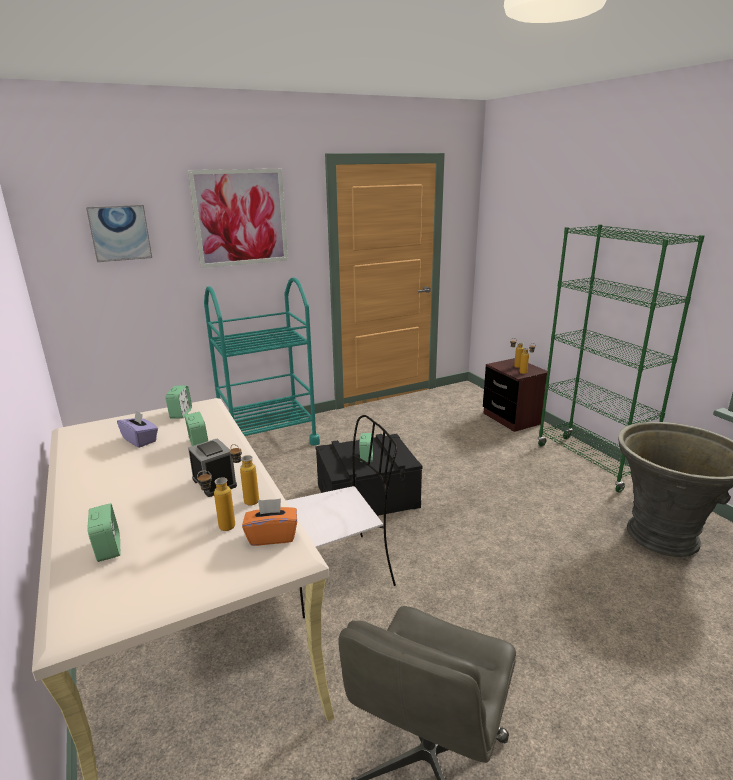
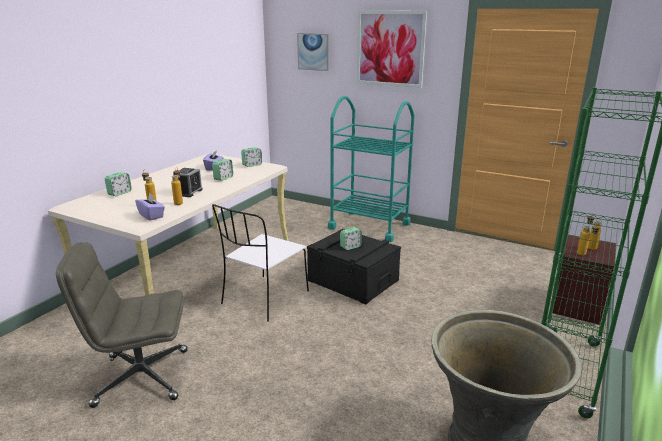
camera: 55 degrees right, 0 degrees up
(272, 536) = (151, 216): orange tissue box -> purple tissue box
(338, 572) = (264, 299): white chair -> white chair turned 90 degrees clockwise

